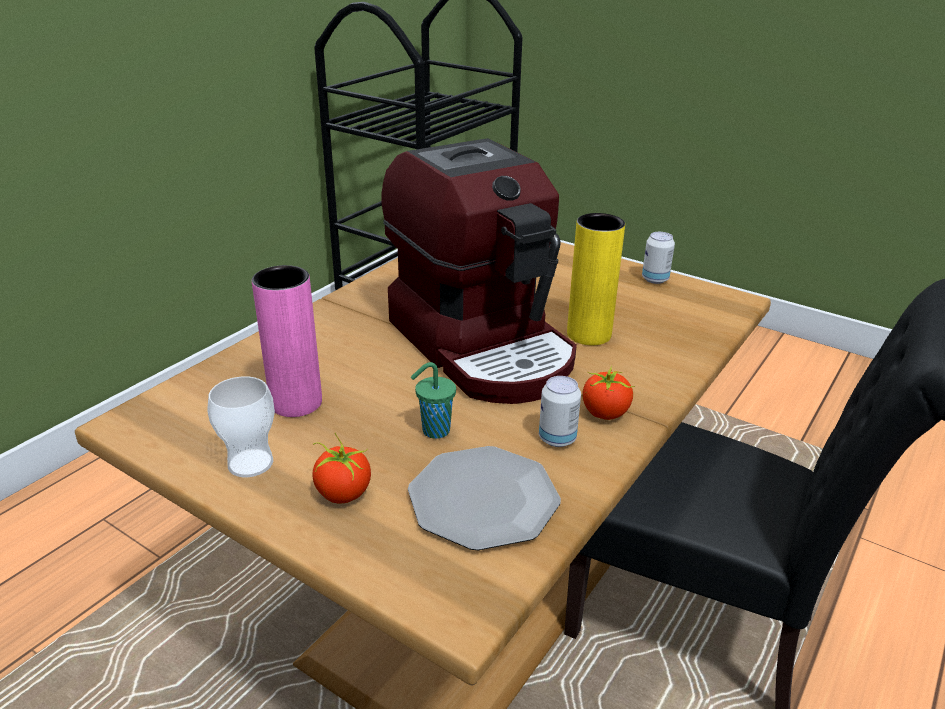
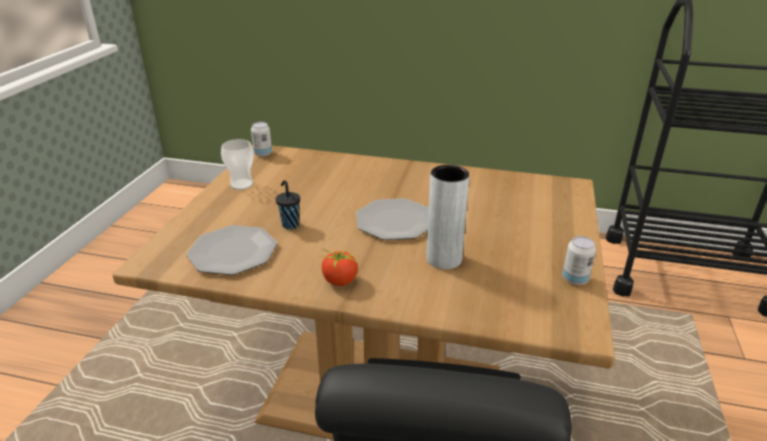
camera: 70 degrees right, 0 degrees up
(296, 403) = (297, 181): pink vase -> none
(343, 493) = (226, 212): tomato -> none
(434, 431) = (290, 224): green cup -> black cup
(483, 345) = (395, 221): coffee machine -> plate
(557, 439) = (301, 266): can -> can (263, 154)
(589, 334) = (444, 259): yellow vase -> grey vase

